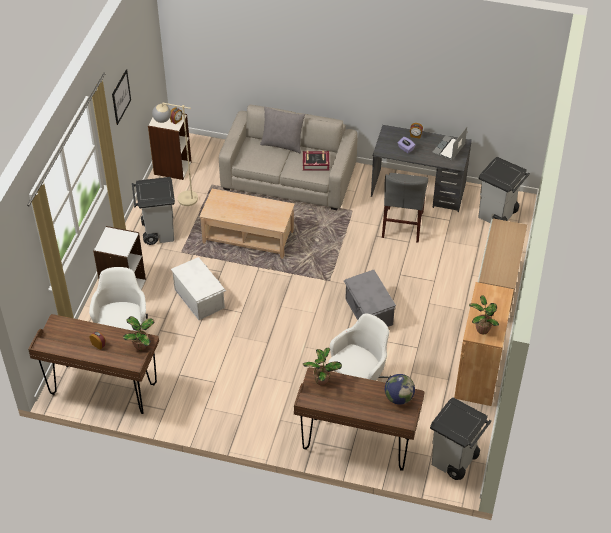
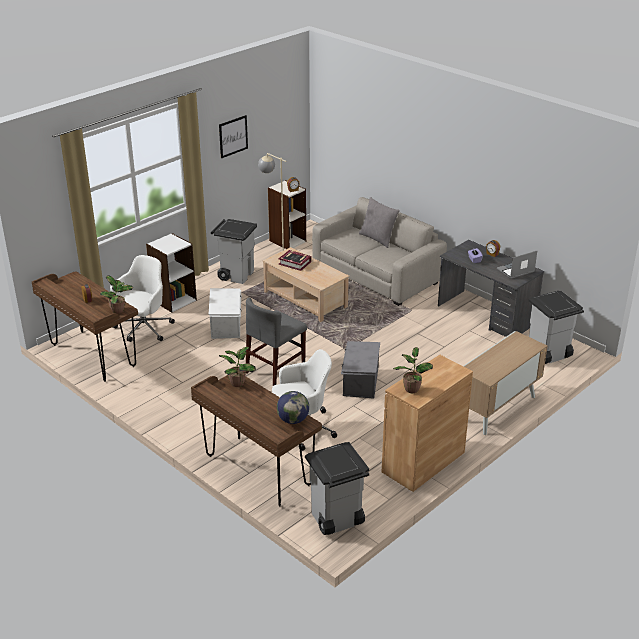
camera: 30 degrees right, 15 degrees down
(315, 163) = (394, 257): book -> book (295, 263)
(402, 224) = (449, 333): grey chair -> grey chair (275, 370)

